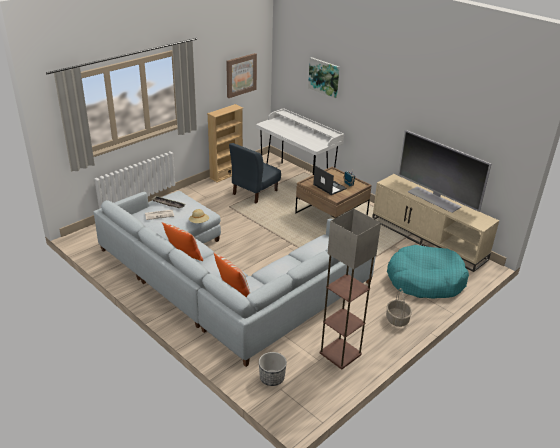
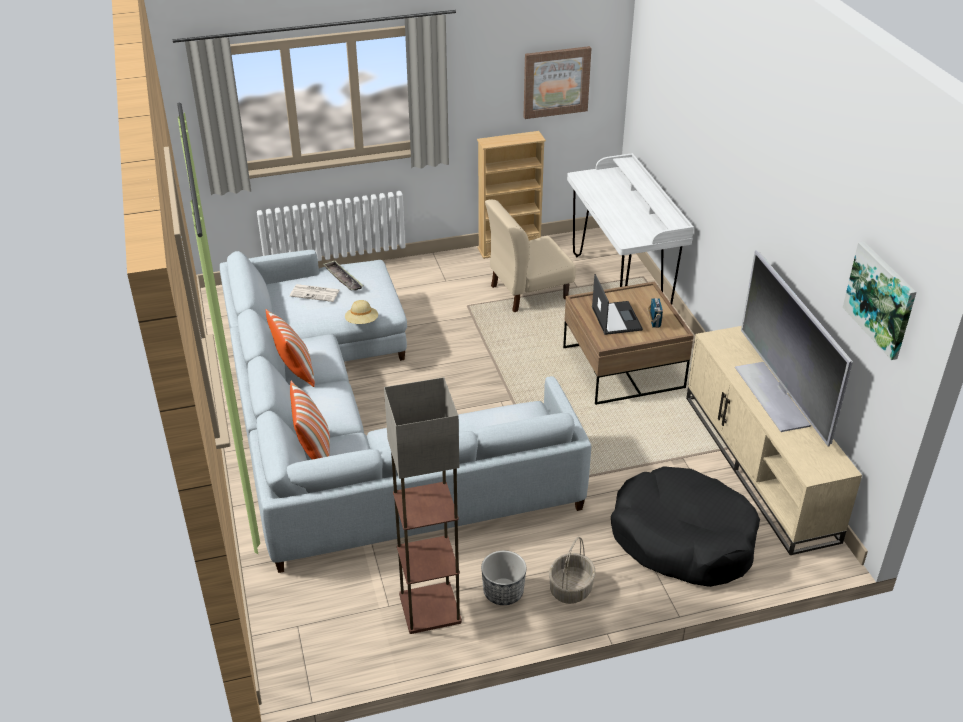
camera: 30 degrees right, 5 degrees up
(254, 192) = (528, 292): blue chair -> beige chair
(271, 378) = (298, 605): planter -> planter (503, 592)
(324, 77) = (681, 114): picture -> picture (881, 299)
(425, 280) = (682, 539): turquoise dog bed -> black dog bed

